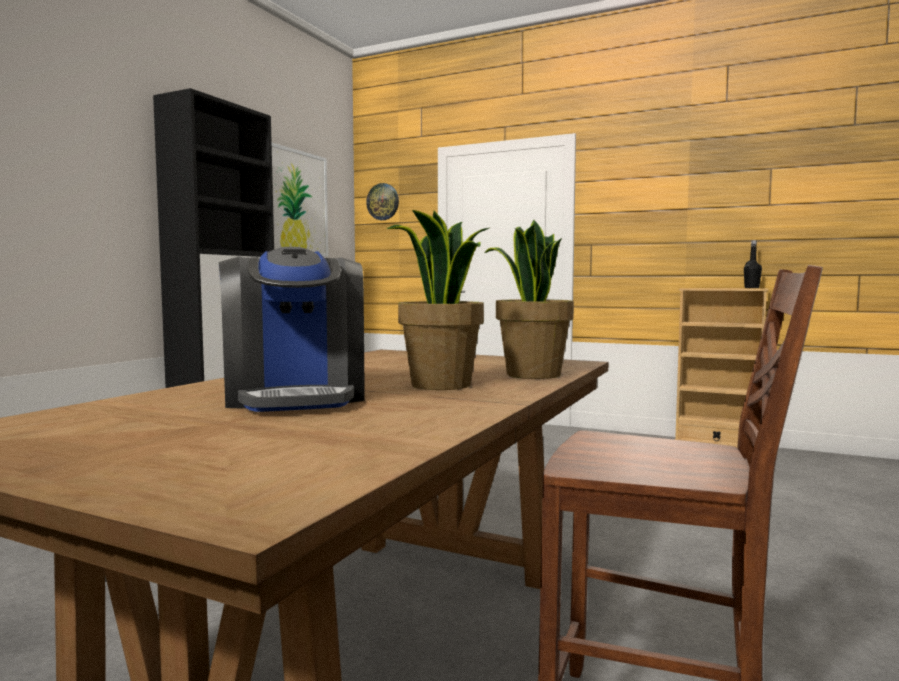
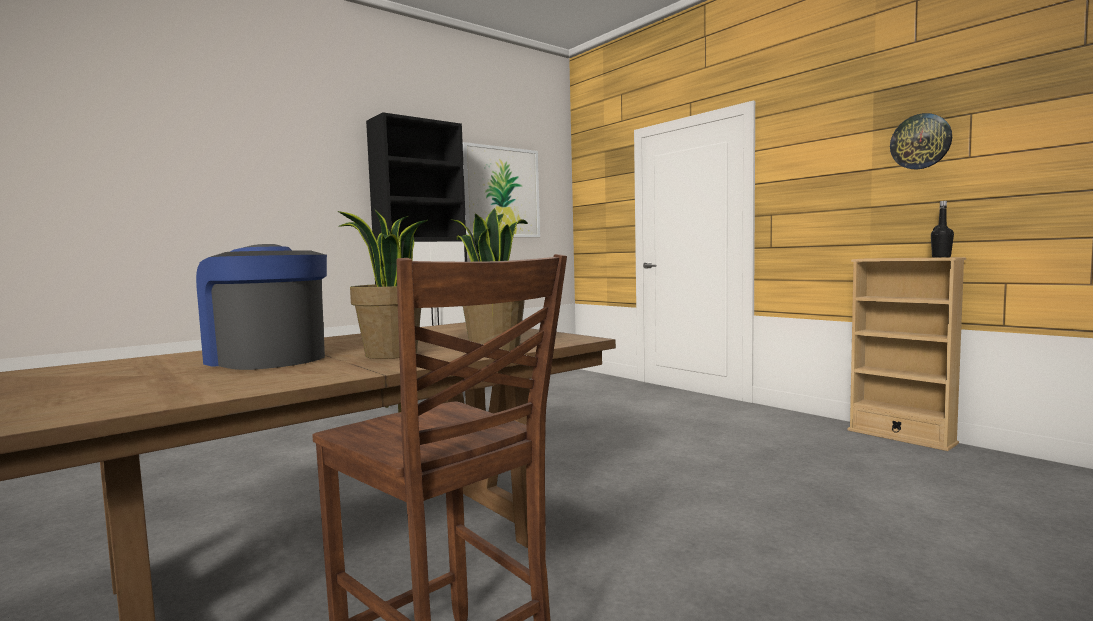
camera: 25 degrees right, 0 degrees up
(296, 397) = (266, 359): coffee machine -> coffee machine turned 120 degrees clockwise
(383, 202) = (592, 184): wall clock -> wall clock (920, 141)

